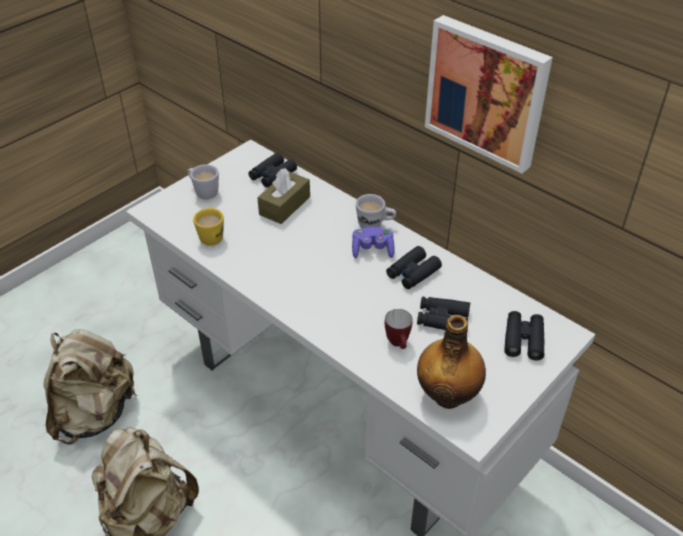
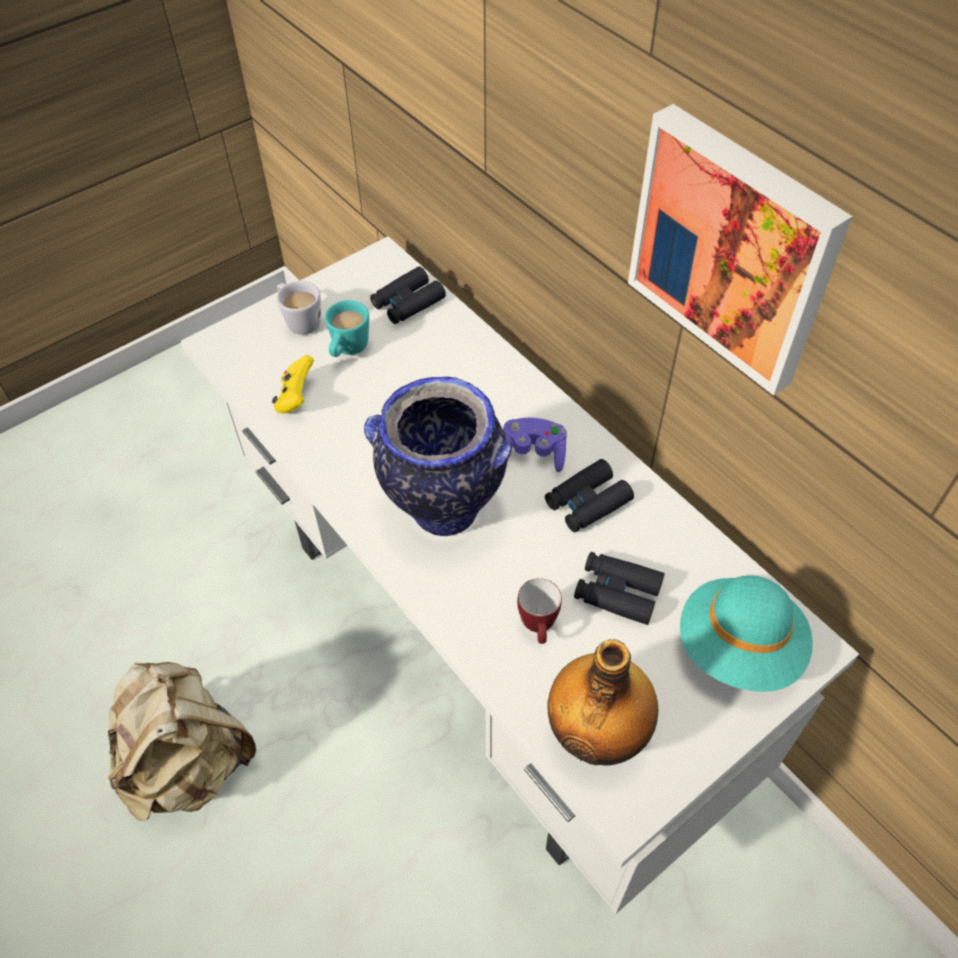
camera: 10 degrees right, 10 degrees up
(95, 413) = (144, 603): beige backpack -> none
(211, 235) = (296, 398): yellow mug -> yellow game controller
(239, 205) = (348, 350): none -> turquoise mug
(284, 206) = (415, 359): brown tissue box -> none
(322, 288) = (443, 511): none -> vase
(375, 225) = (546, 409): white mug -> none
(523, 339) = (739, 648): black binoculars -> turquoise hat

